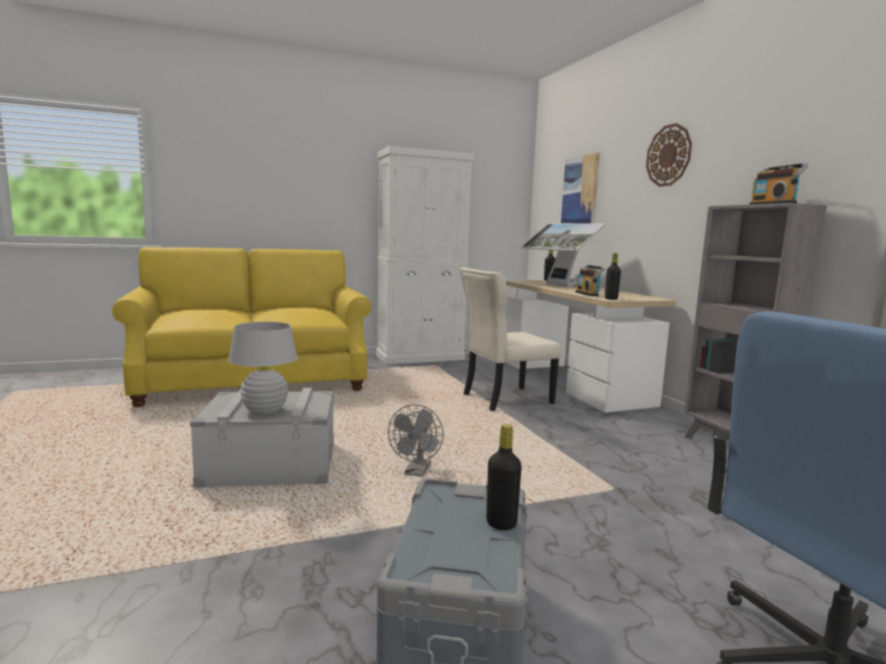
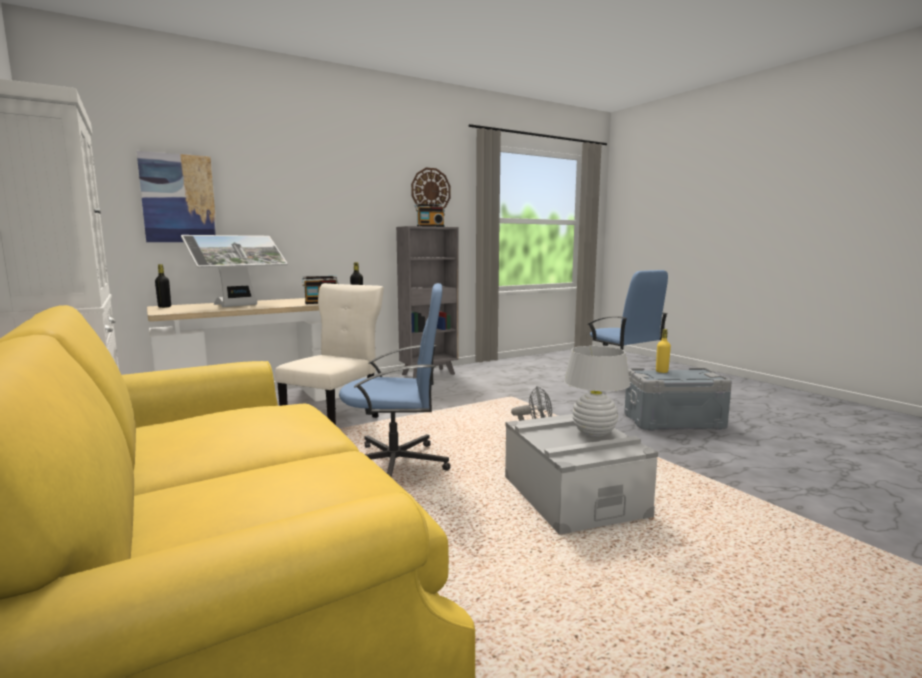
camera: 100 degrees left, 0 degrees up
(392, 413) = (396, 464): none -> blue office chair
(501, 523) = (662, 371): black bottle -> yellow bottle
(504, 399) = (335, 422): beige chair -> beige chair turned 120 degrees counterclockwise
(668, 155) = (315, 179): wall clock -> wall clock (430, 190)

